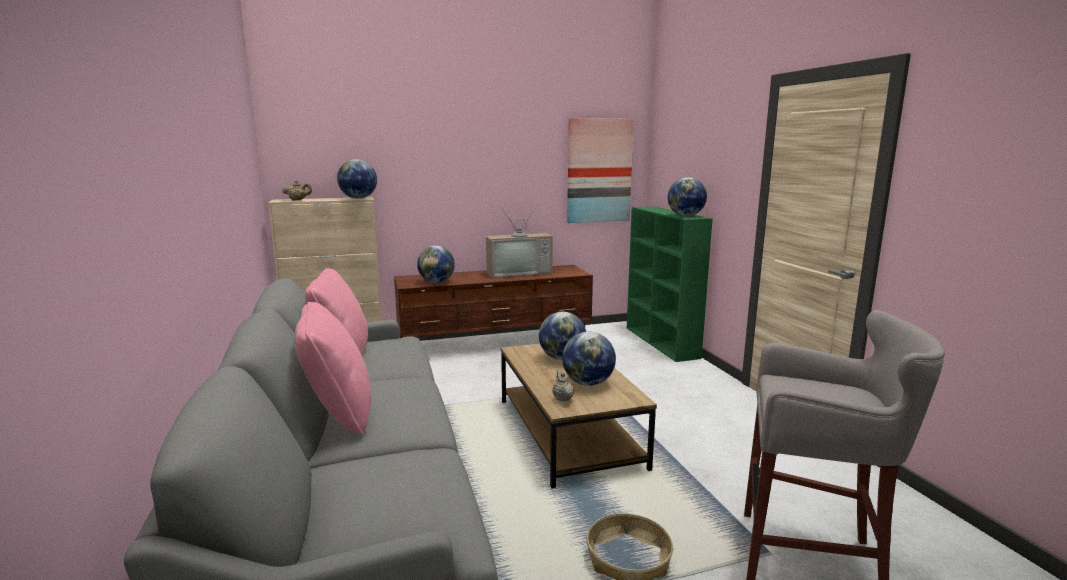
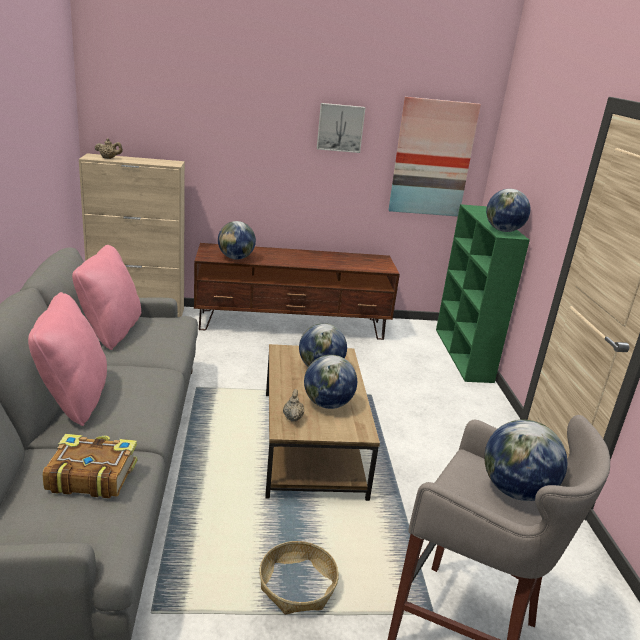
camera: 10 degrees right, 10 degrees up
(358, 198) = (167, 163): globe -> globe (515, 491)
(398, 475) = (91, 475): none -> book
(515, 151) = (340, 127): none -> picture
(518, 272) = (325, 257): television -> none

